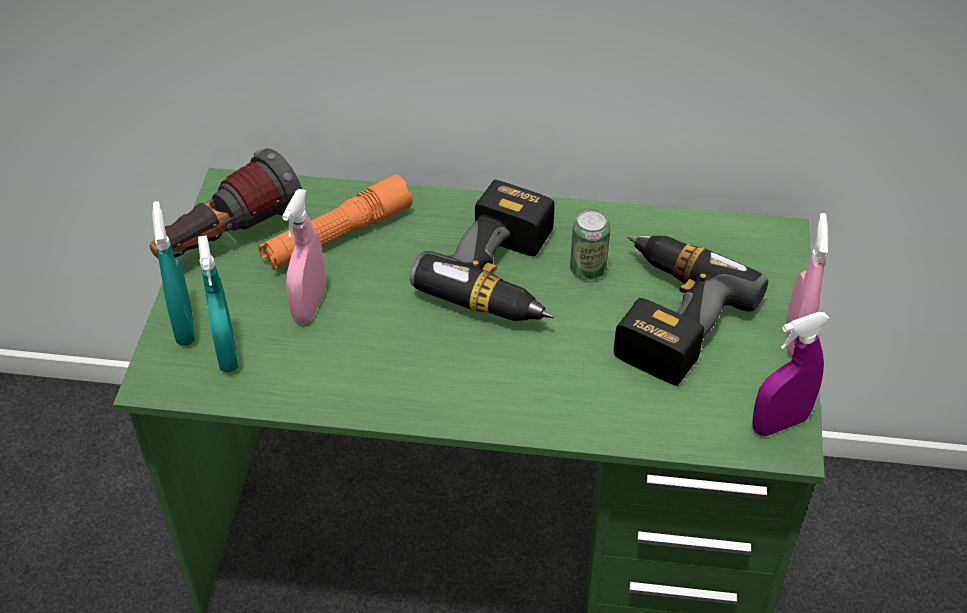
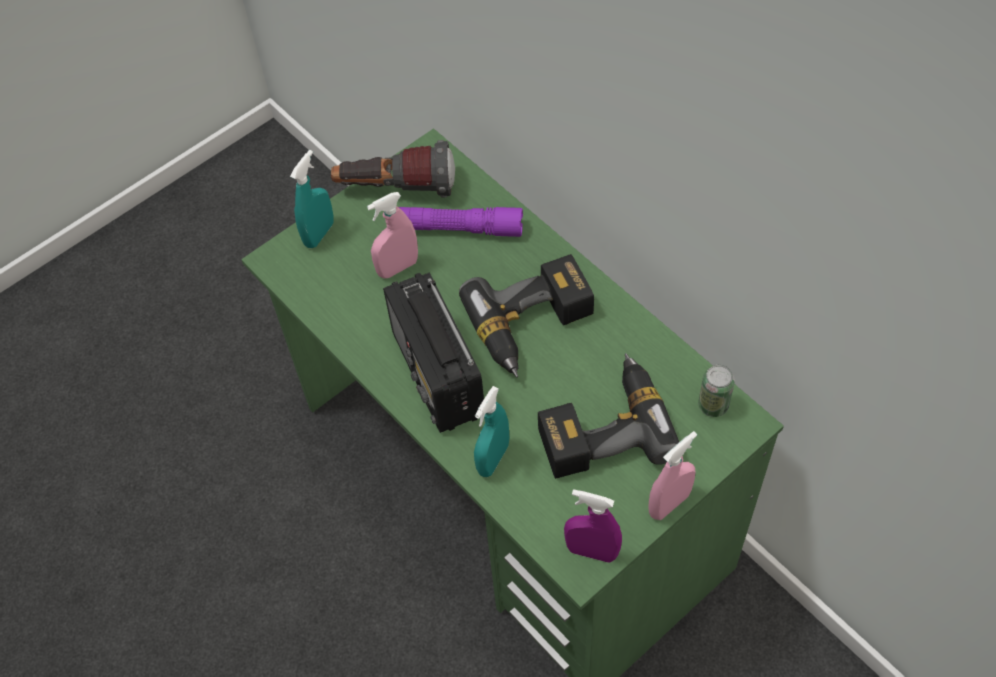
camera: 45 degrees right, 10 degrees up
(227, 353) = (325, 268): turquoise spray bottle -> turquoise spray bottle (493, 459)
(337, 236) = (459, 228): orange flashlight -> purple flashlight
(462, 374) = (438, 375): none -> radio
(588, 269) = (588, 358): can -> can (713, 405)

